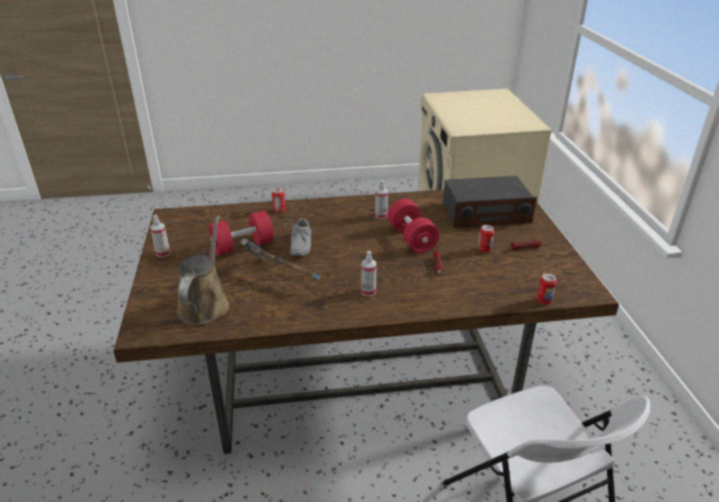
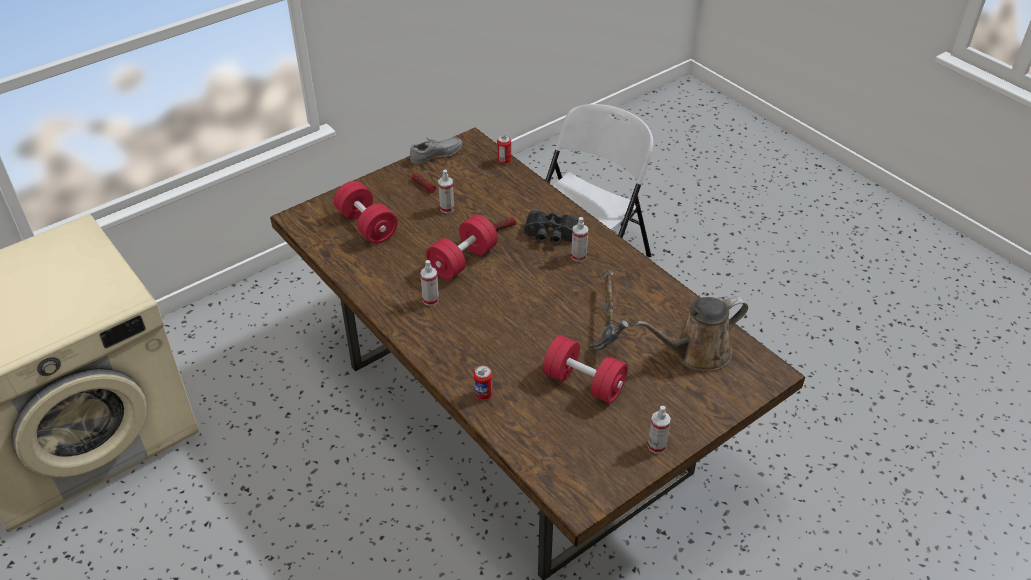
camera: 120 degrees left, 10 degrees up
(299, 245) = (544, 337): grey shoe -> grey shoe (437, 155)
(408, 287) = (550, 235): none -> black binoculars
(484, 250) = (447, 208): can -> spray bottle
(485, 213) = (367, 225): radio -> red dumbbell

